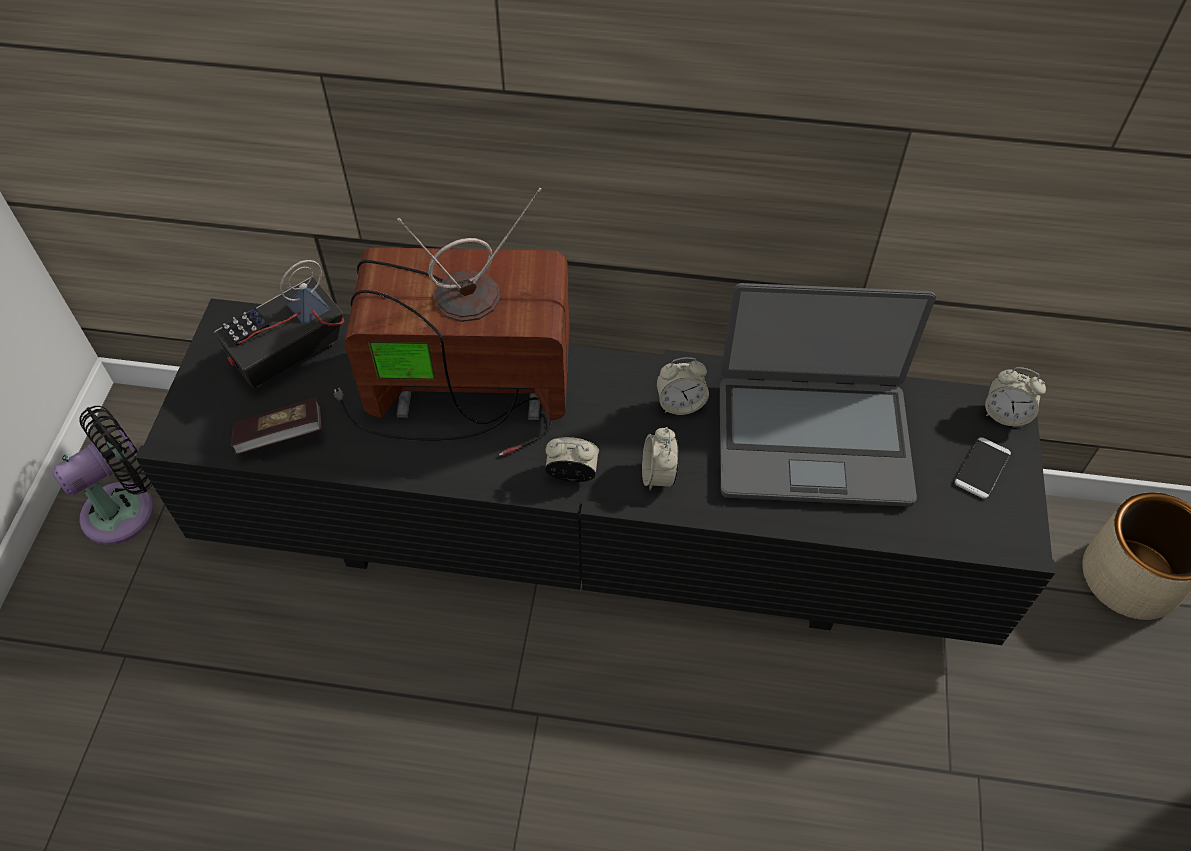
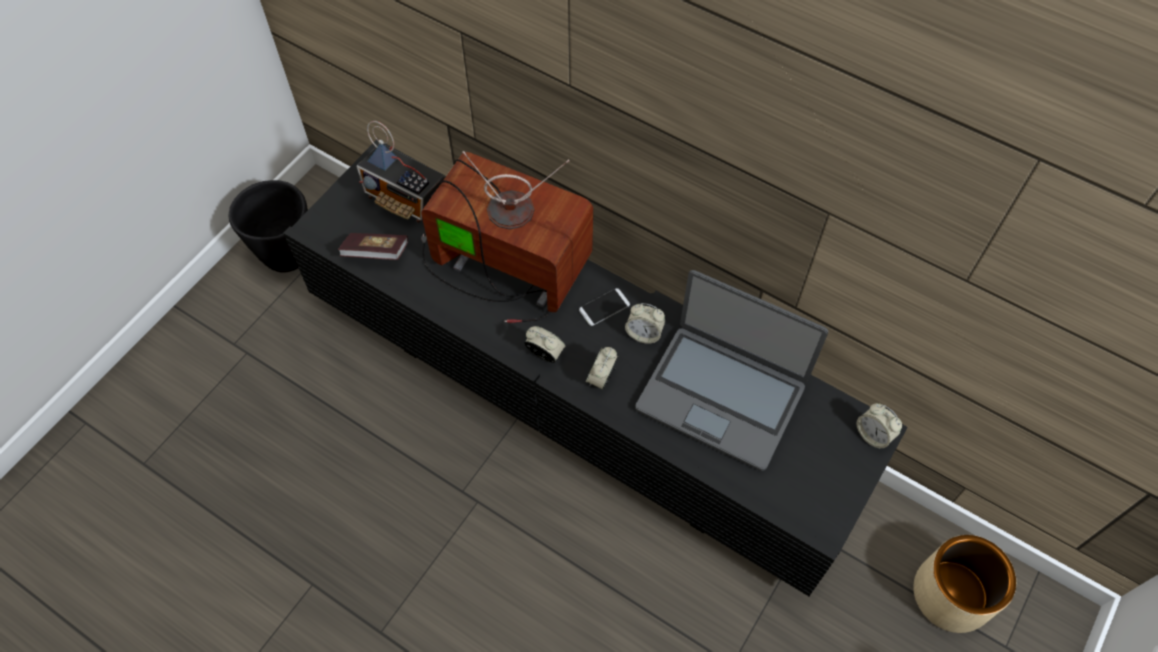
camera: 25 degrees right, 5 degrees up
(126, 508) = (287, 255): black fan -> black planter
(288, 356) = (405, 199): radio -> radio turned 135 degrees counterclockwise
(982, 468) = (831, 466): phone -> phone (604, 307)

